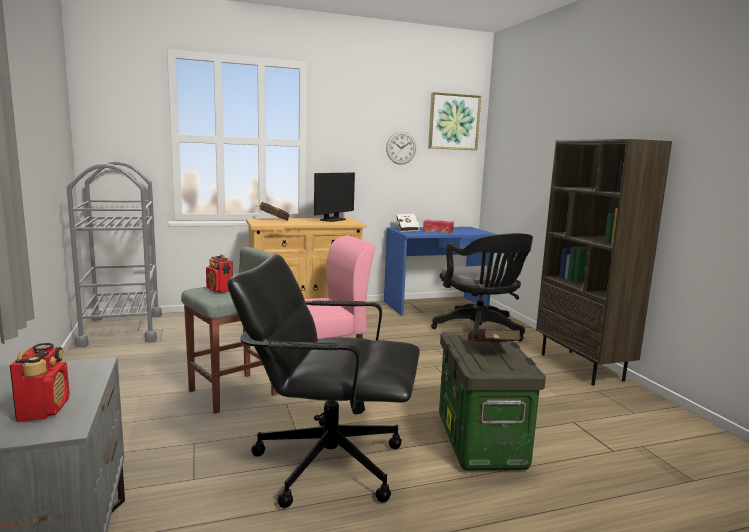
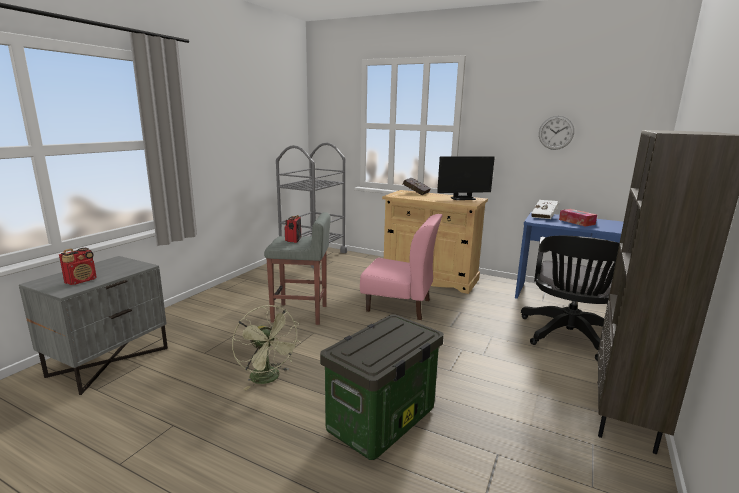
camera: 45 degrees right, 5 degrees up
(327, 462) = (269, 379): black office chair -> green fan
(453, 122) = (627, 103): picture -> none
(492, 350) = (386, 341): red book -> none

